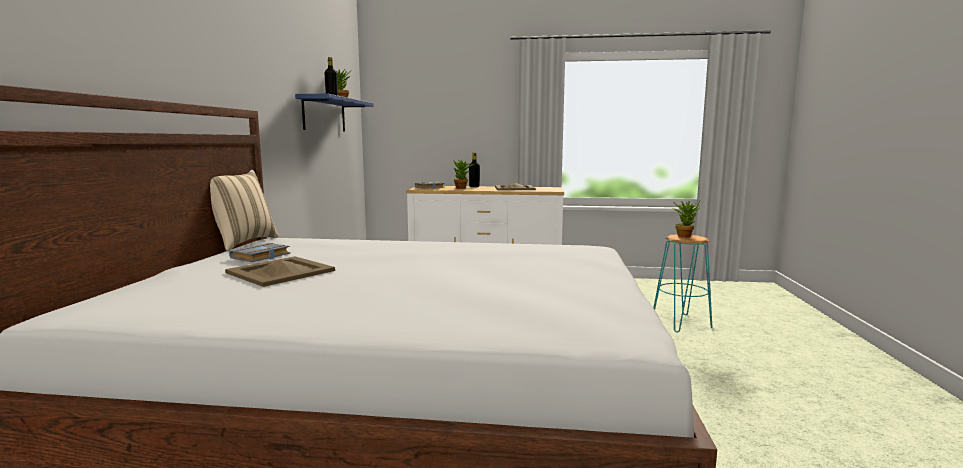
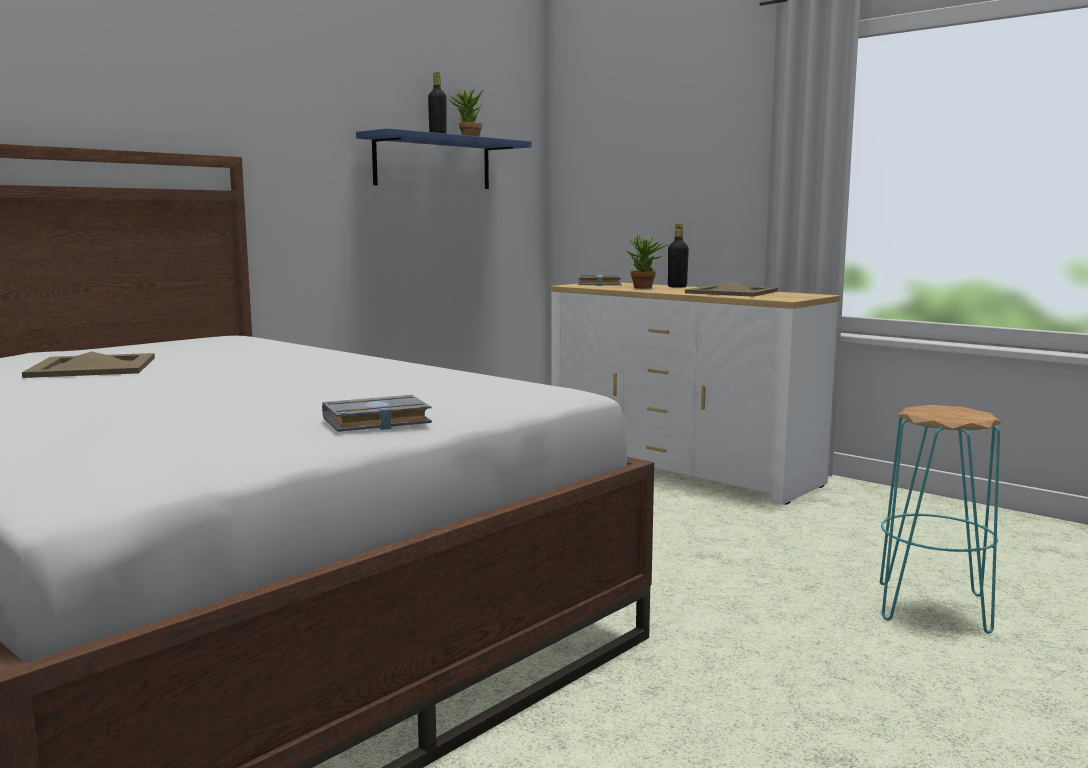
camera: 35 degrees right, 0 degrees up
(242, 243) = (189, 337): beige pillow -> none
(261, 257) = (140, 351): grey book -> grey book (375, 422)
(685, 236) = (953, 410): potted plant -> none

